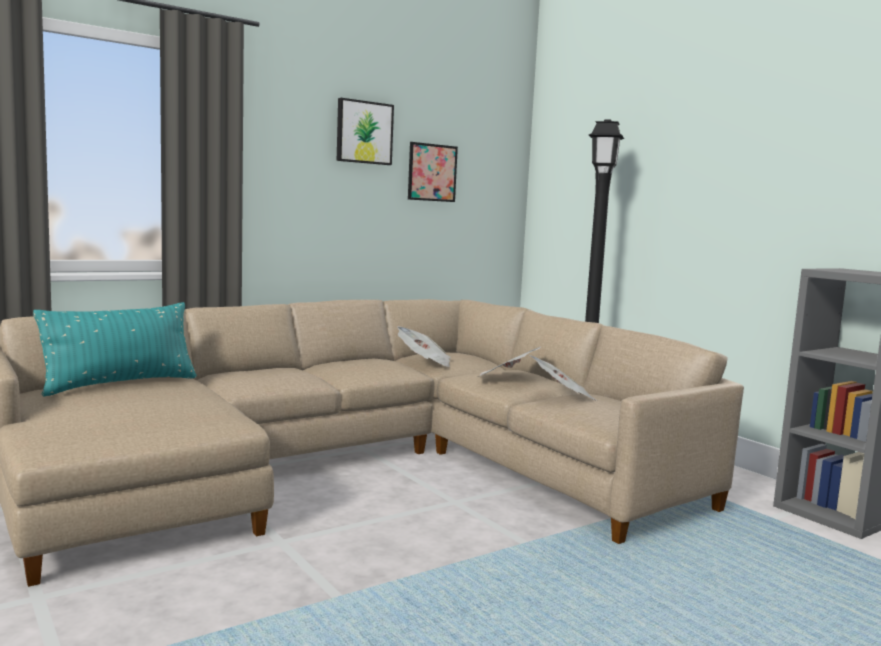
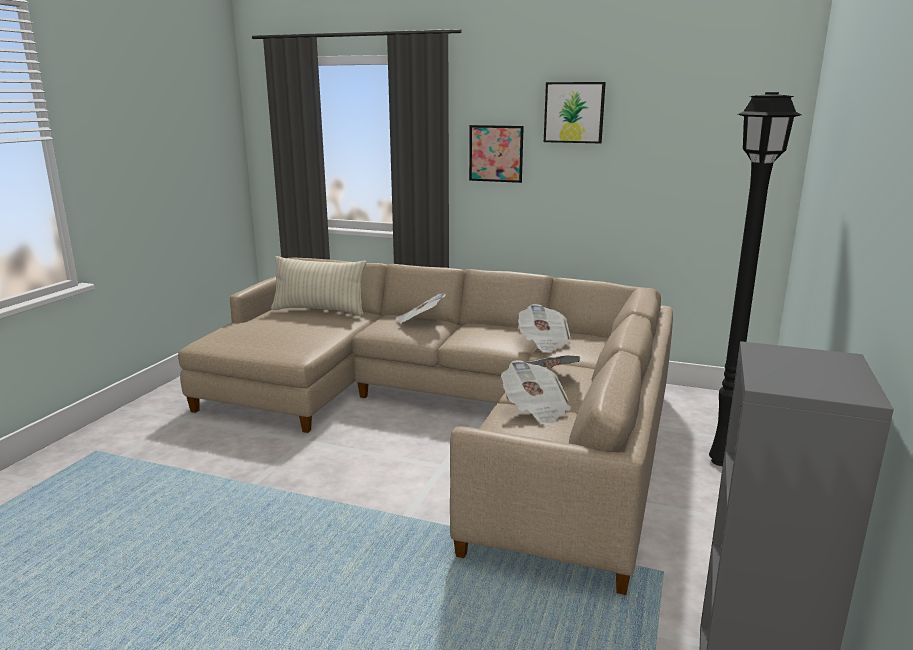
camera: 55 degrees right, 10 degrees up
(120, 384) = (319, 310): turquoise pillow -> beige pillow
(274, 370) = (419, 321): none -> newspaper
(432, 172) = (656, 148): picture -> picture (496, 153)

